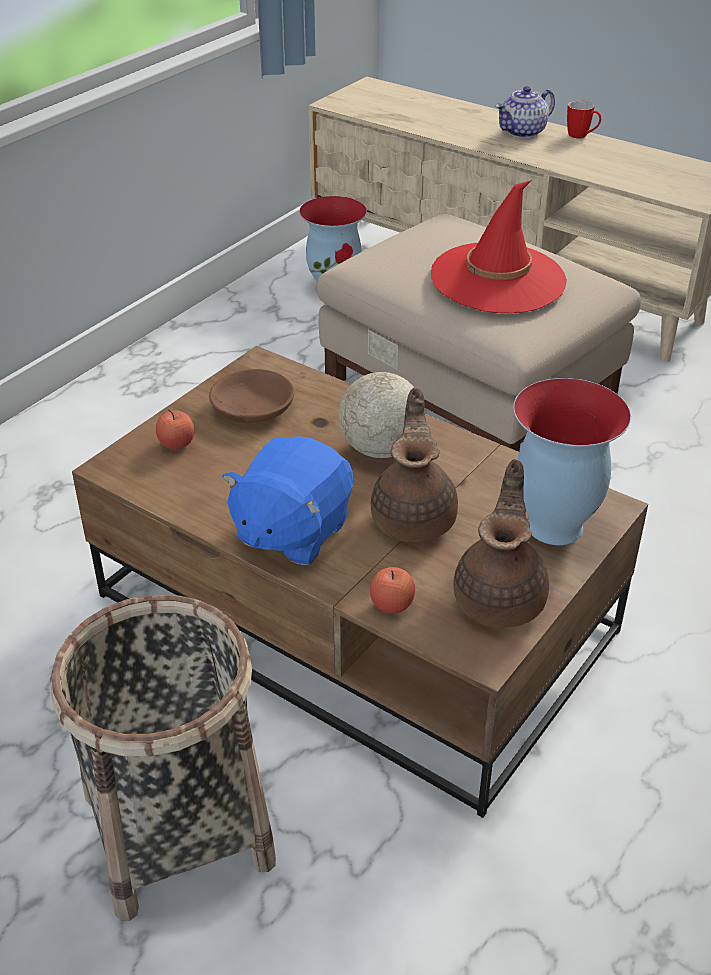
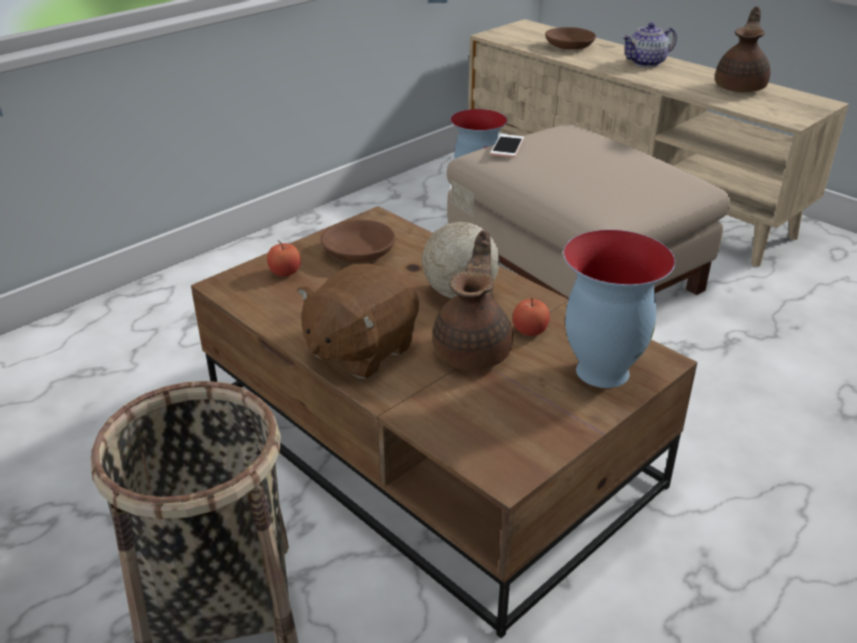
camera: 10 degrees right, 5 degrees down
(291, 531) = (360, 350): blue plush toy -> brown plush toy
(385, 253) = (507, 146): none -> phone
(392, 604) = (431, 420): apple -> apple (530, 331)
(430, 114) = (569, 46): none -> brown bowl
(498, 279) = (600, 171): red hat -> none
(501, 598) = (535, 426): brown teapot -> brown teapot (740, 87)
(582, 136) = (697, 68): mug -> none

